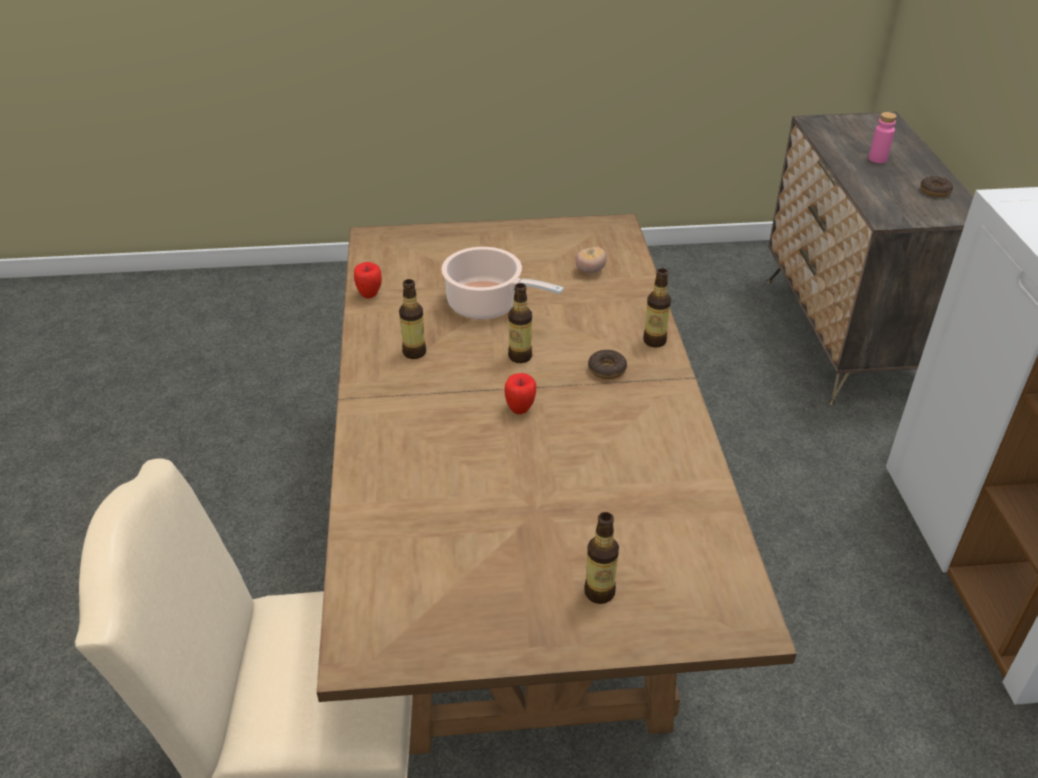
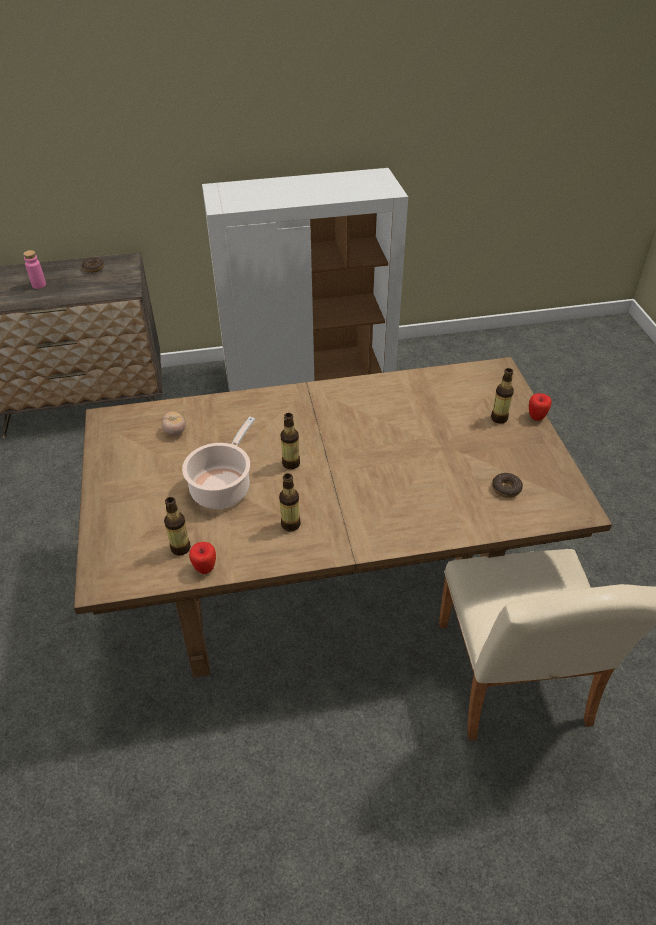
camera: 95 degrees left, 5 degrees up
(520, 409) = (351, 459): apple -> apple (536, 417)
(607, 369) = (302, 420): donut -> donut (506, 488)
(654, 341) = (268, 398): bottle -> bottle (180, 548)

